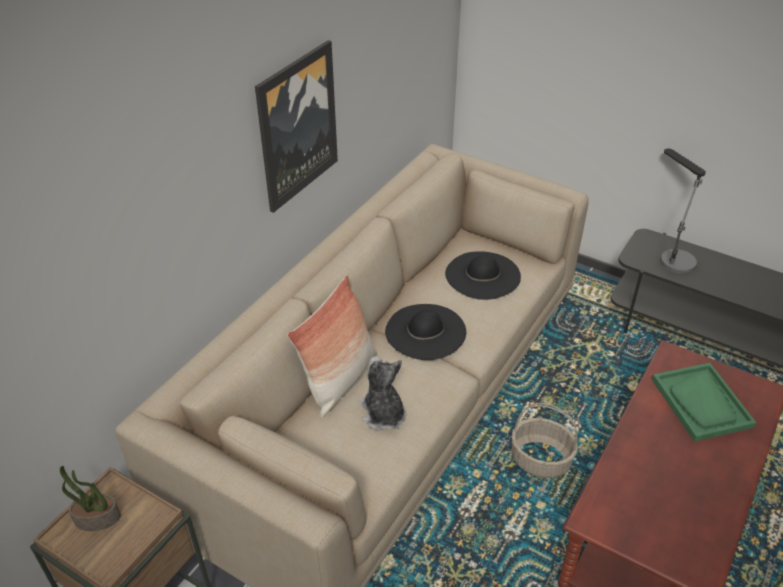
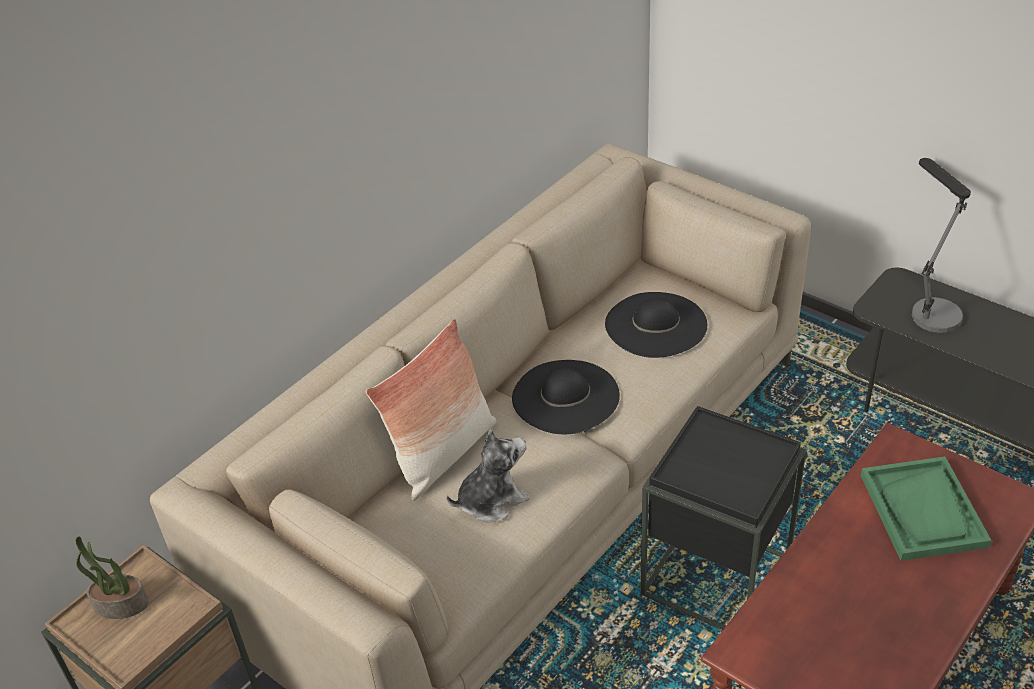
camera: 10 degrees right, 0 degrees up
(297, 126) = (397, 125): picture -> none
(383, 414) = (491, 500): plush toy -> plush toy turned 75 degrees clockwise
(541, 460) = (716, 577): basket -> black side table

